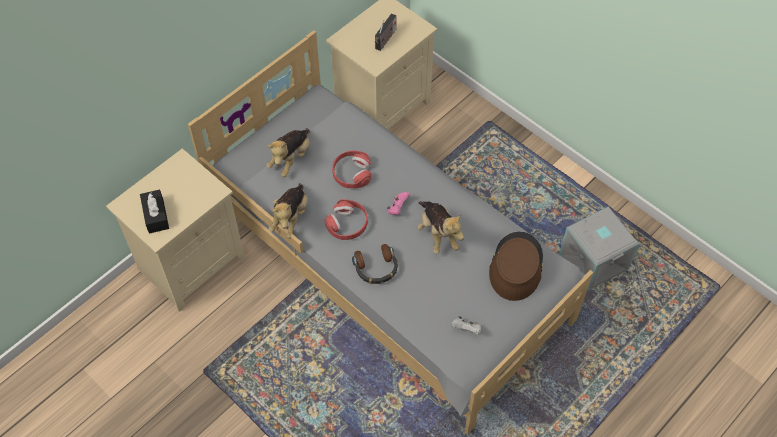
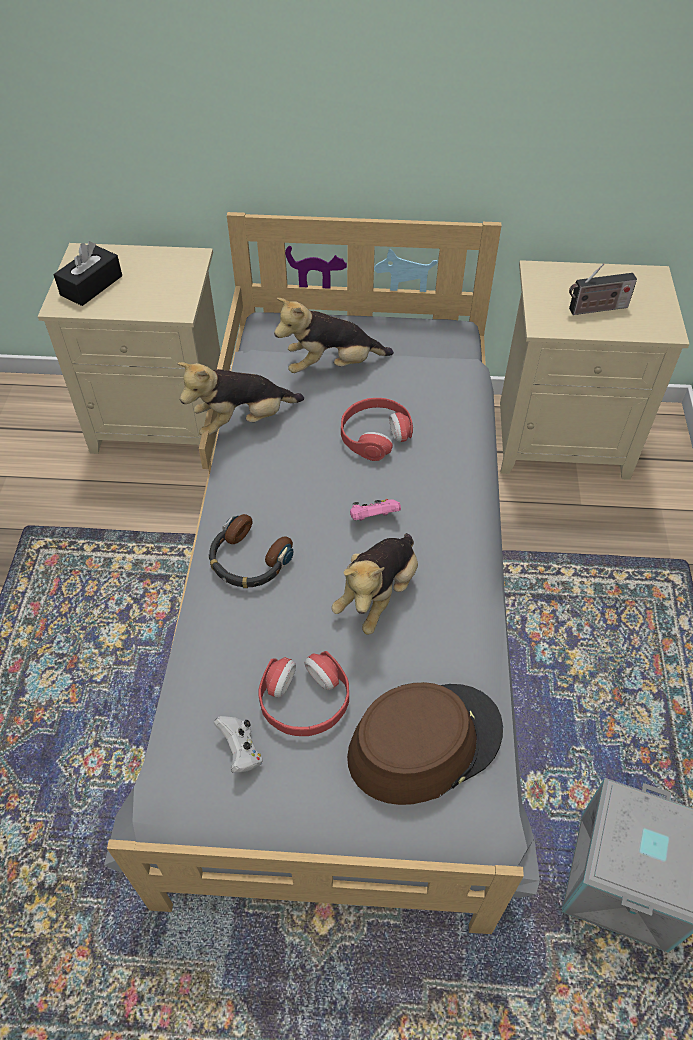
camera: 50 degrees right, 5 degrees down
(347, 224) = (290, 482): red headphones -> red headphones (304, 700)

